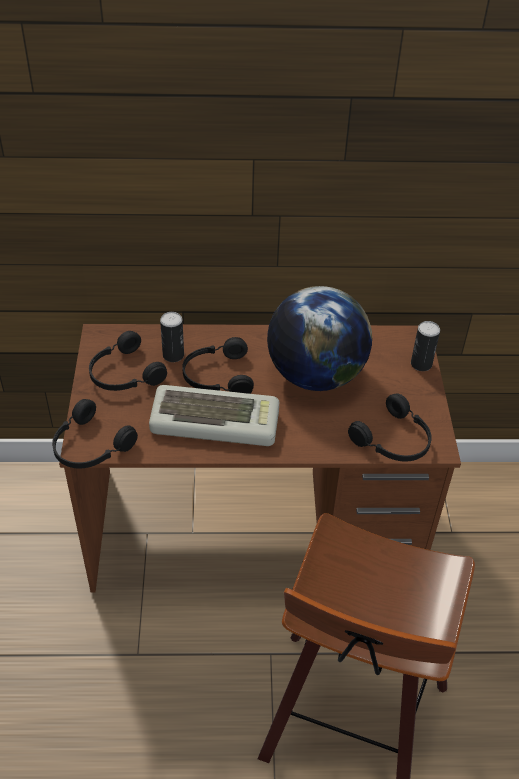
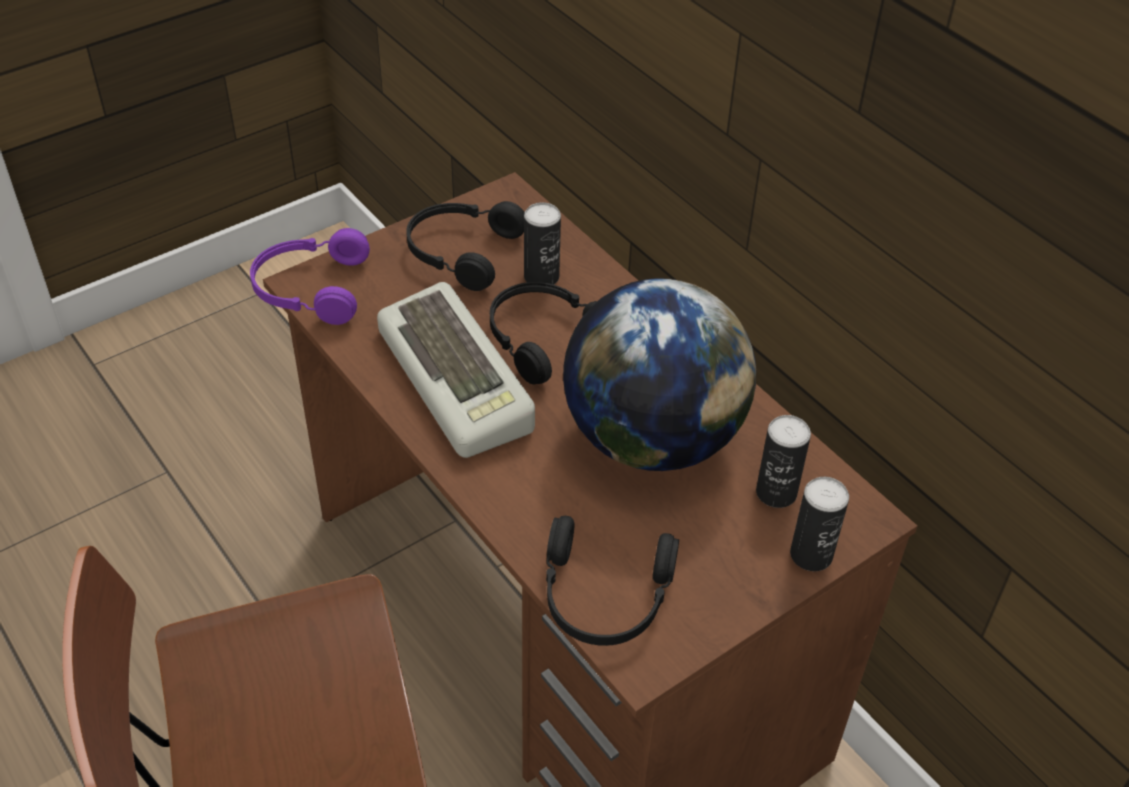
camera: 55 degrees right, 0 degrees up
(89, 447) = (309, 289): black headphones -> purple headphones
(379, 355) = (776, 492): none -> can

